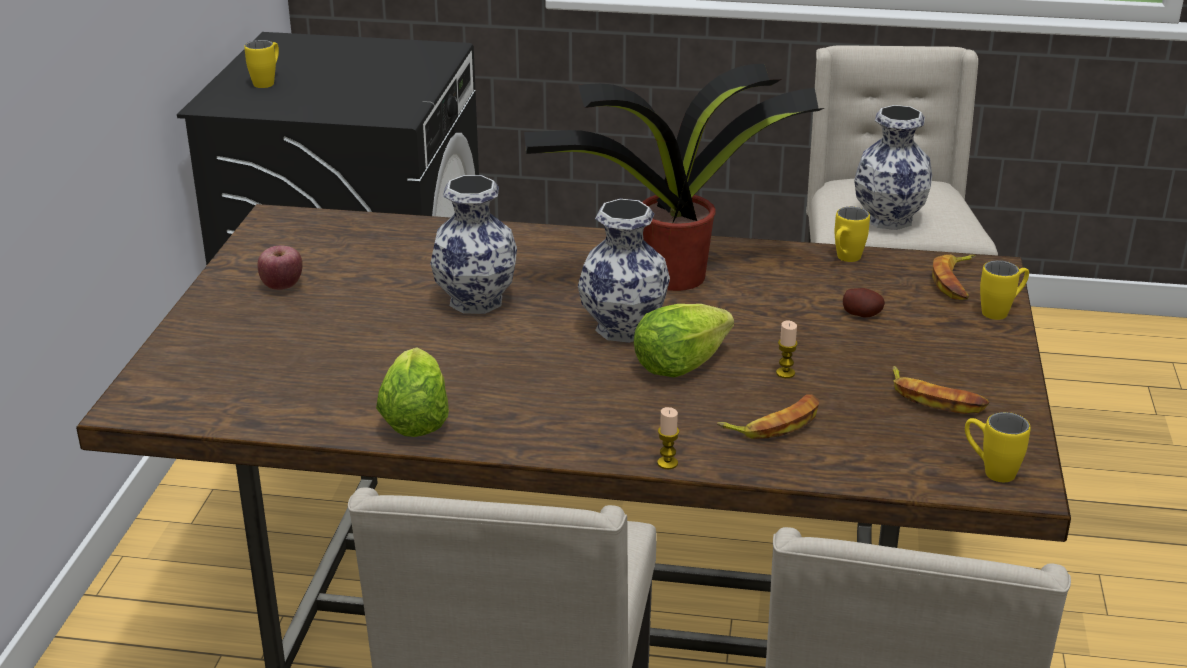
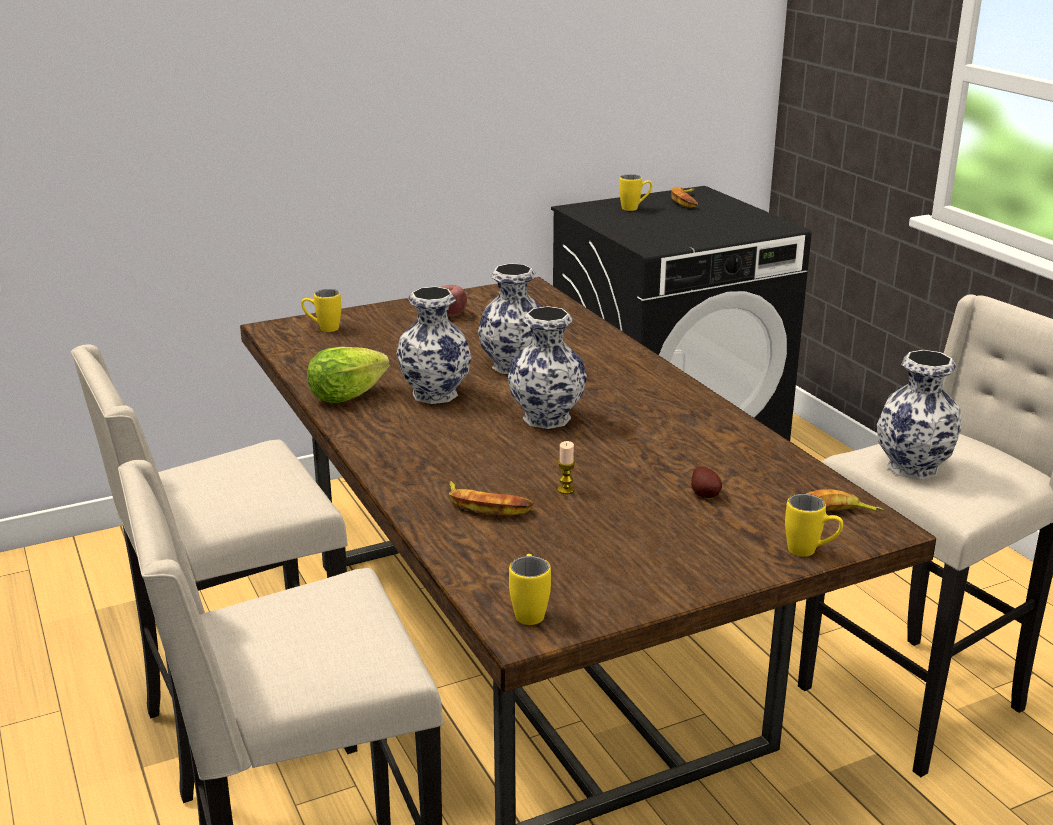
camera: 55 degrees right, 5 degrees down
(484, 365) = (435, 393): none -> vase
(667, 463) = (387, 484): candle -> none
(670, 276) = (646, 411): potted plant -> none
(679, 365) = (523, 450): lettuce -> none
(845, 260) = (785, 463): yellow mug -> yellow mug (323, 328)
(935, 399) = (612, 559): banana -> banana (687, 201)

